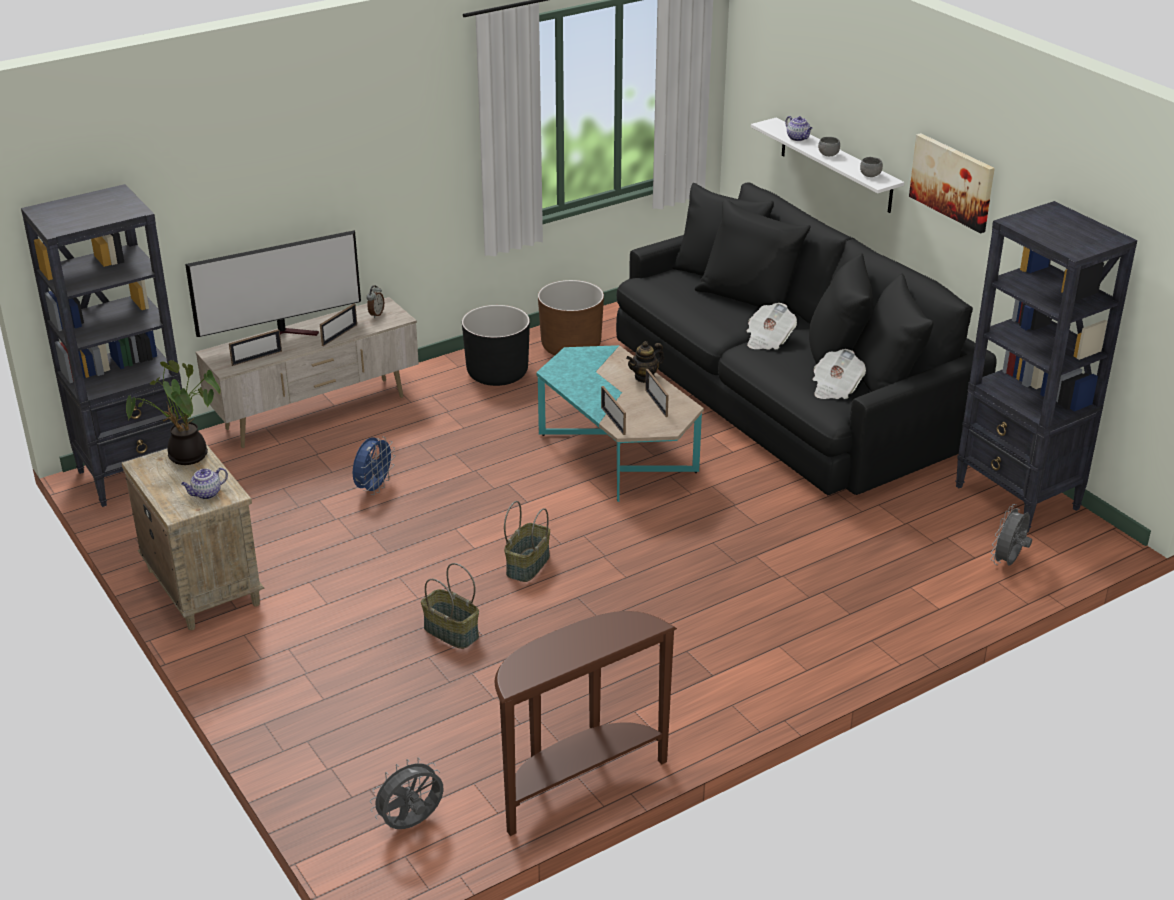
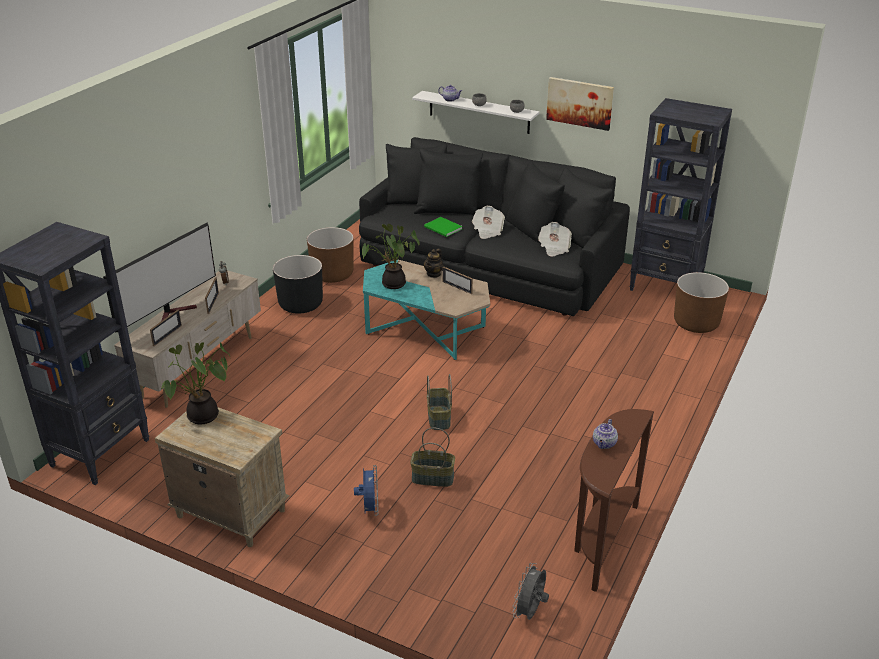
camera: 30 degrees left, 0 degrees up
(206, 494) = (246, 438): teapot -> teapot (604, 444)
(374, 488) = (289, 403): blue fan -> blue fan (369, 509)
(578, 376) = (392, 285): none -> potted plant
(613, 421) = (442, 306): picture frame -> none
(712, 320) = (443, 228): none -> green book
(1008, 562) = (696, 323): grey fan -> brown planter

